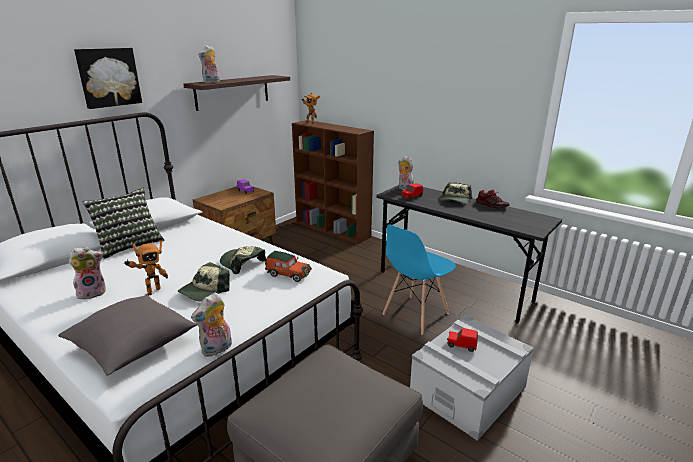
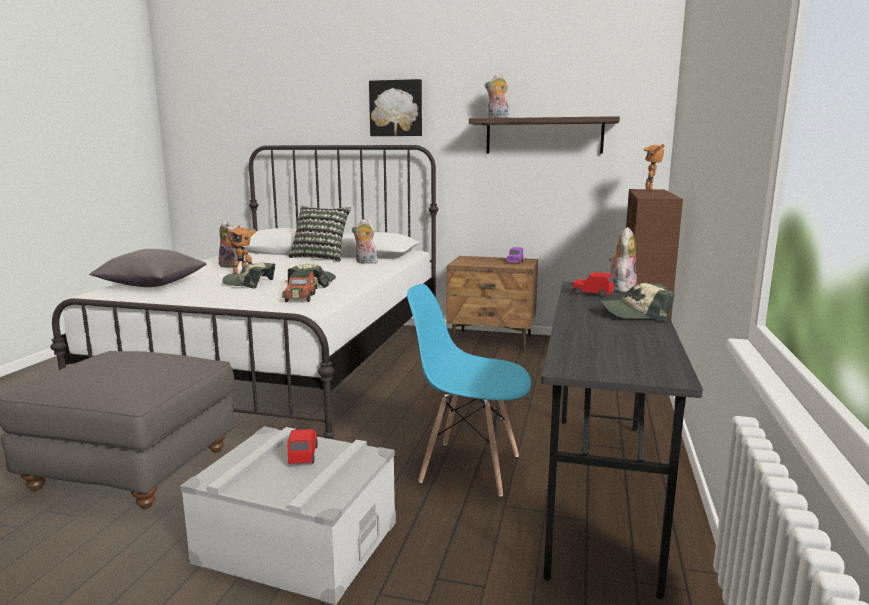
camera: 65 degrees right, 10 degrees down
(217, 349) = (149, 301): plush toy -> plush toy (365, 262)
(492, 205) = (658, 335): shoe -> none

